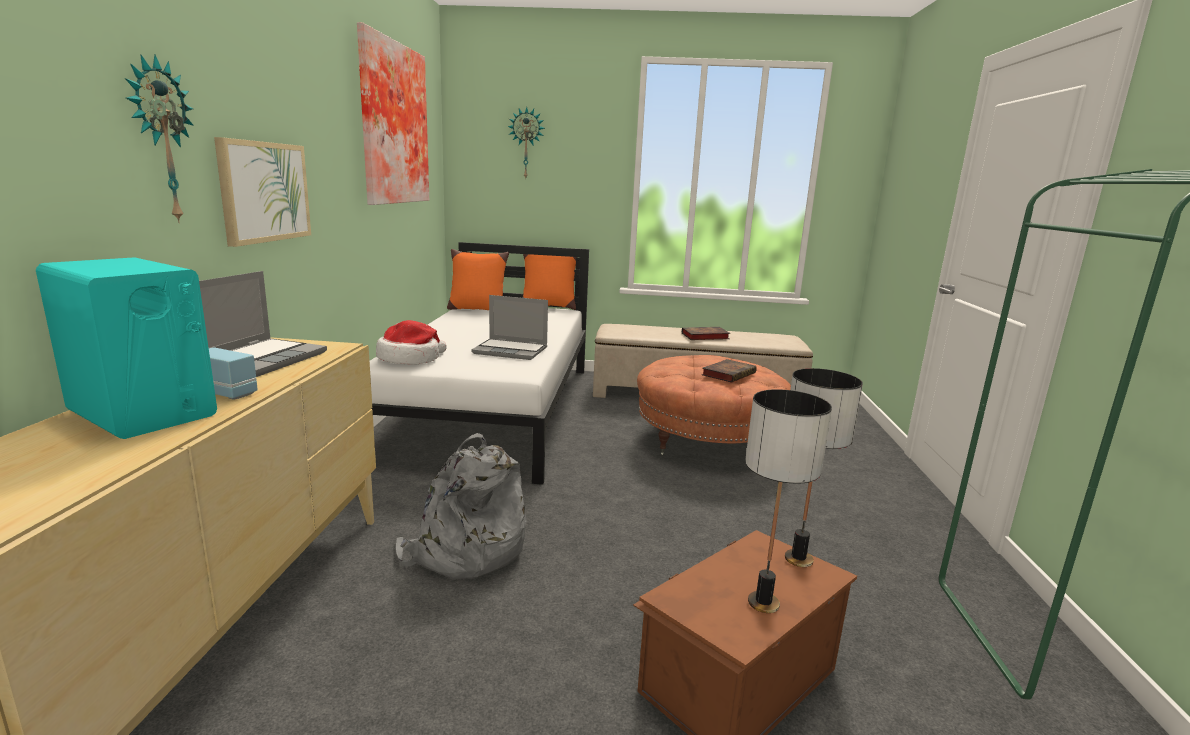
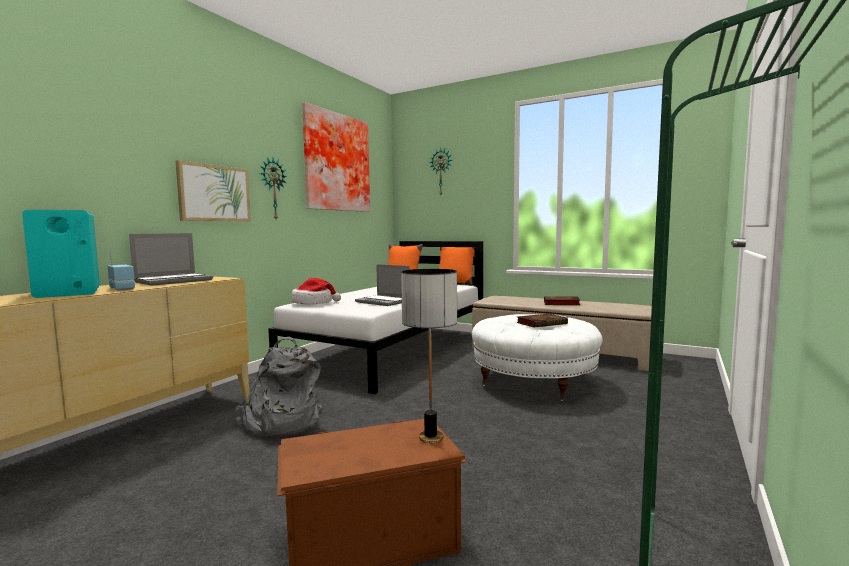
camera: 25 degrees right, 10 degrees down
(160, 141) = (134, 160): wall clock -> wall clock (272, 189)
(708, 441) = (534, 382): brown ottoman -> white ottoman
(762, 602) = (356, 456): table lamp -> none

